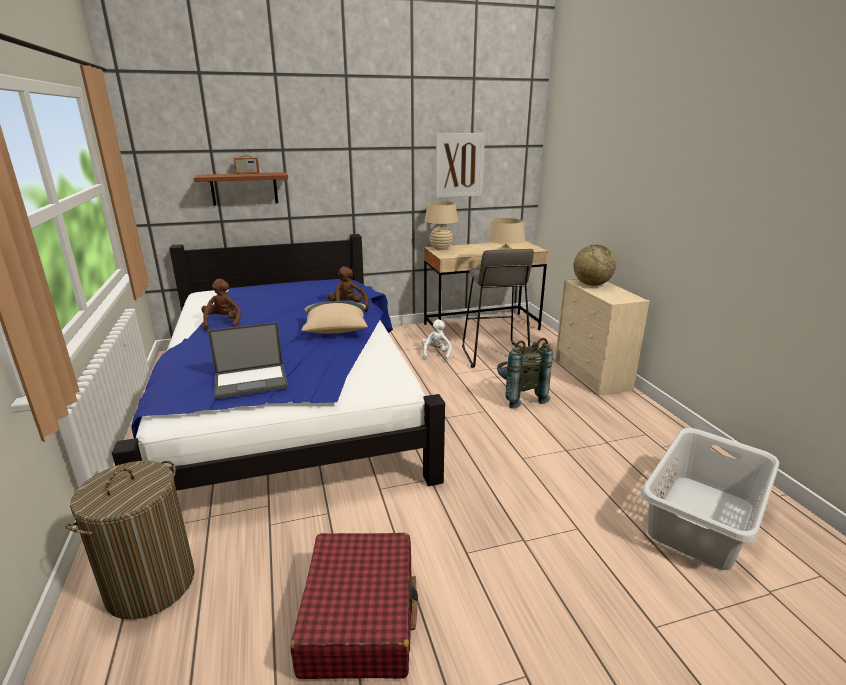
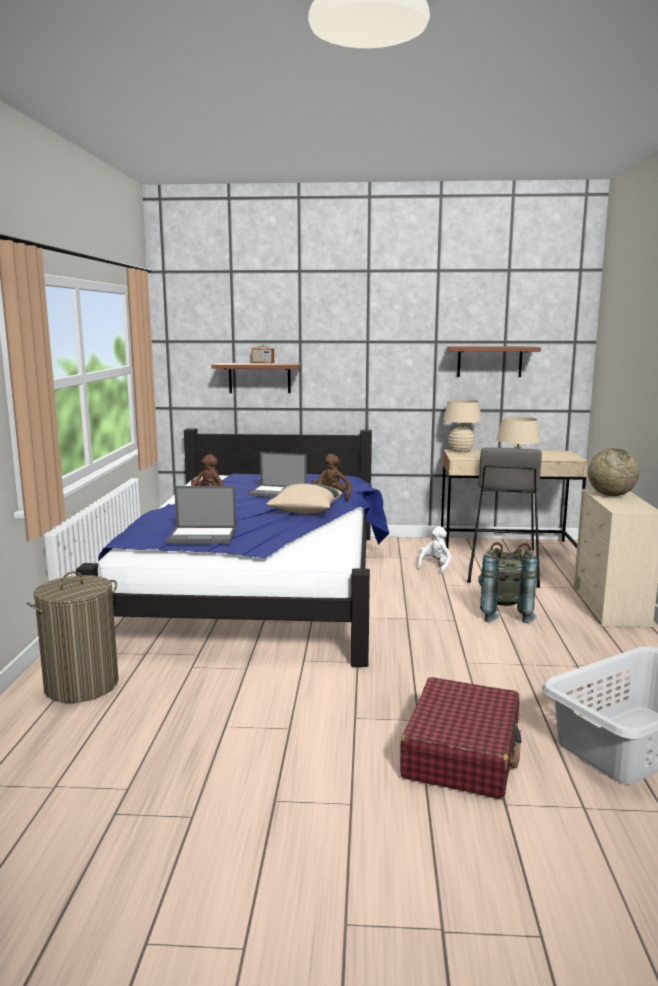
camera: 20 degrees right, 10 degrees down
(294, 308) = (278, 492): none -> laptop
(360, 616) = (232, 737): red suitcase -> red suitcase (462, 753)
(459, 165) = (489, 361): picture -> brown shelf

